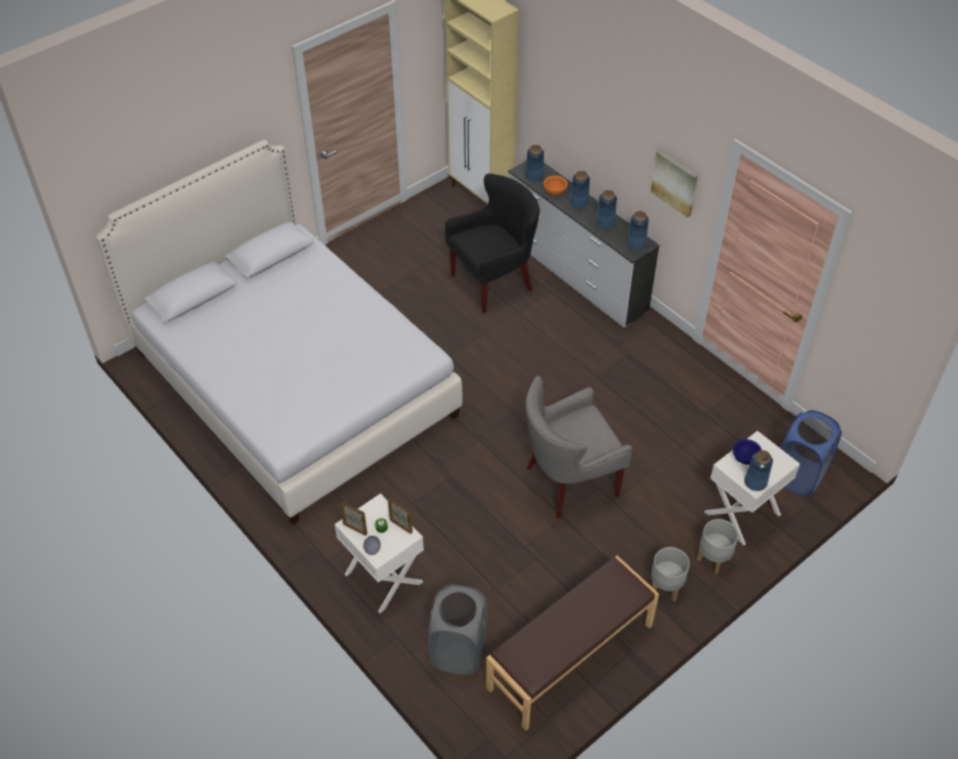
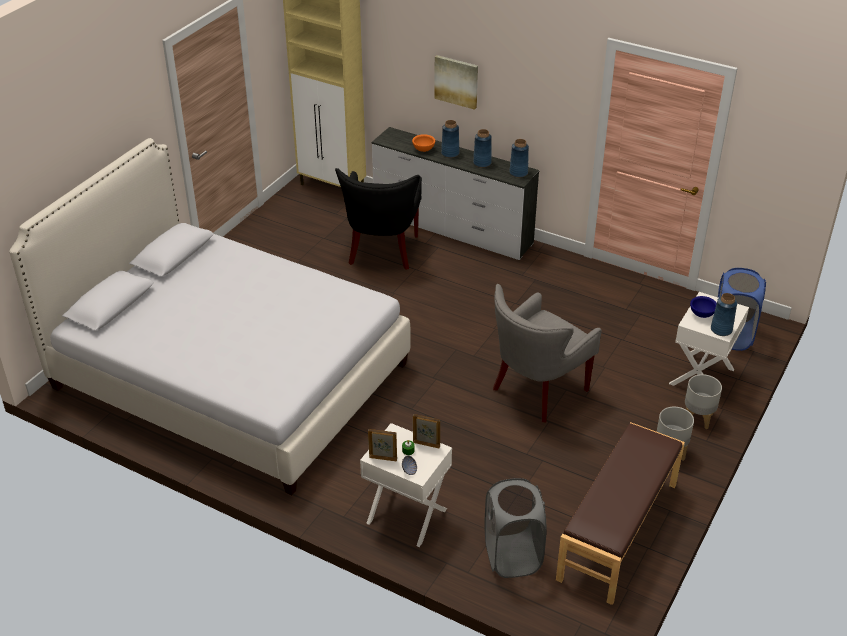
camera: 20 degrees left, 10 degrees down
(494, 283) = (382, 252): black armchair -> black armchair turned 150 degrees clockwise
(534, 176) = (398, 142): blue vase -> none
(675, 182) = (548, 102): picture -> picture (456, 81)

